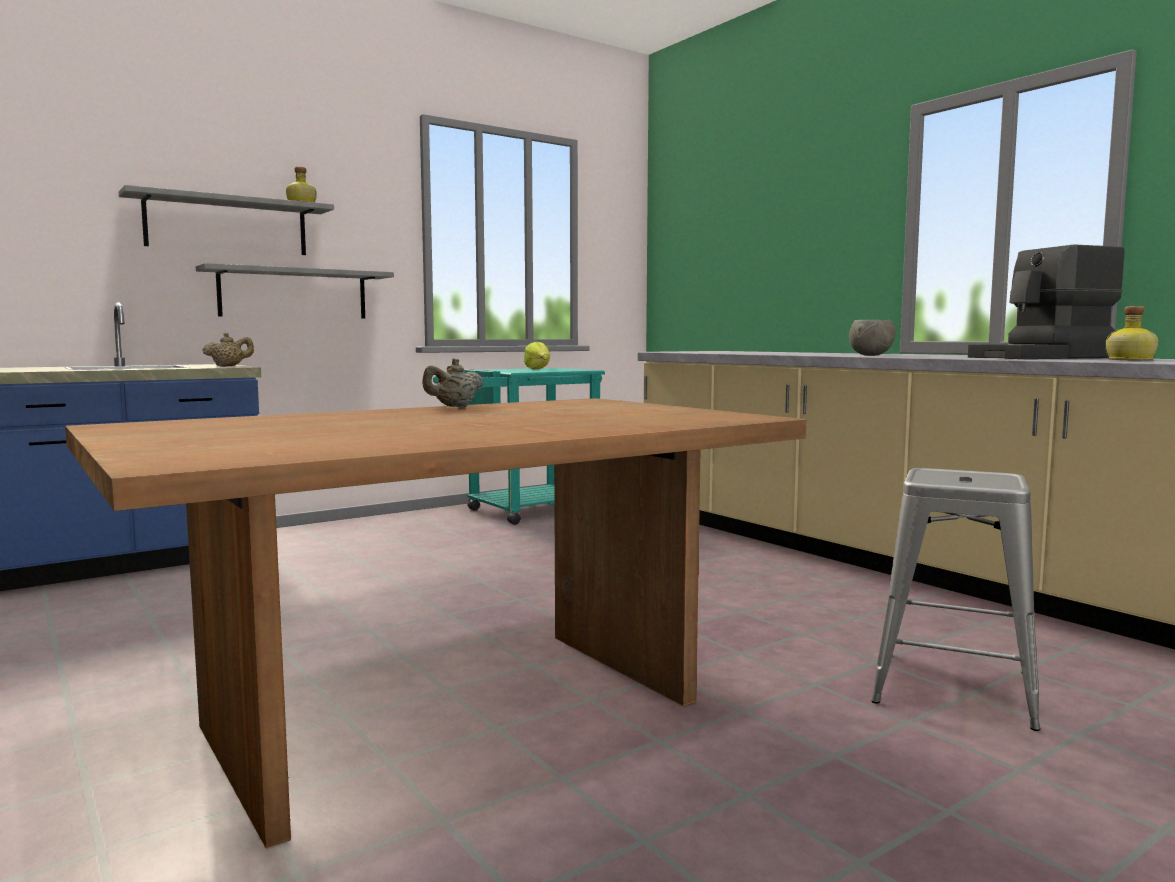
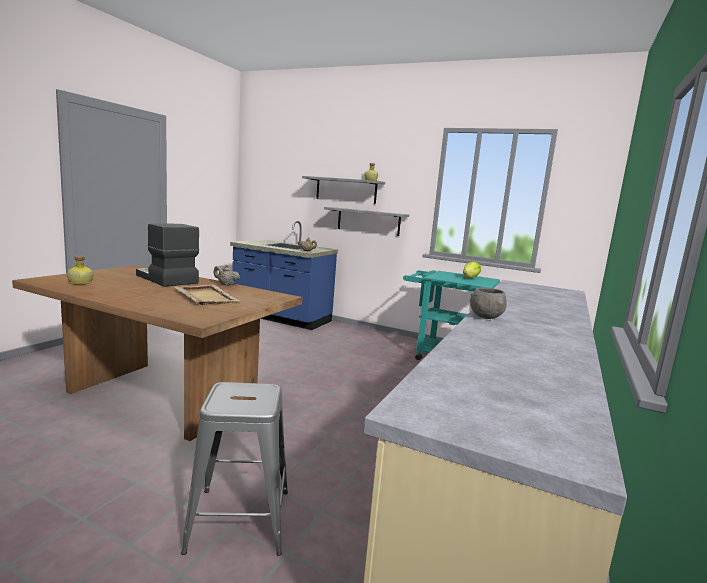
camera: 60 degrees right, 5 degrees up
(563, 413) = (206, 296): none -> beige tray
(1043, 358) = (516, 361): coffee machine -> coffee machine (166, 279)
(1131, 360) = (474, 385): bottle -> bottle (79, 282)

